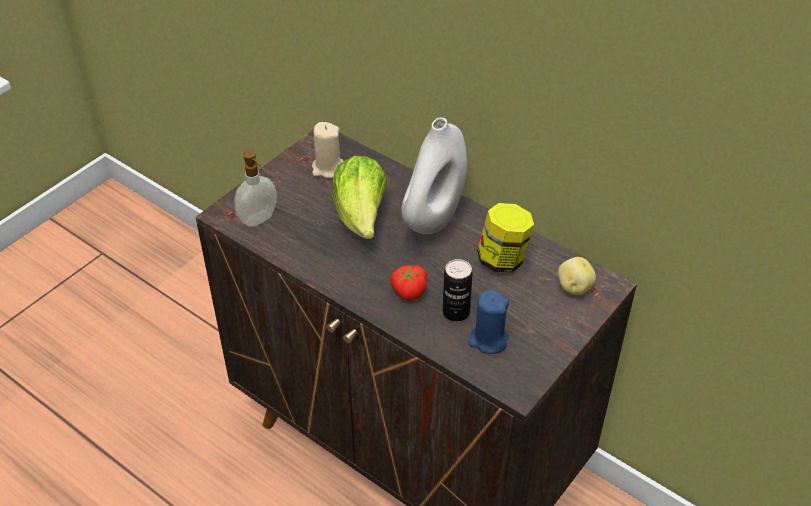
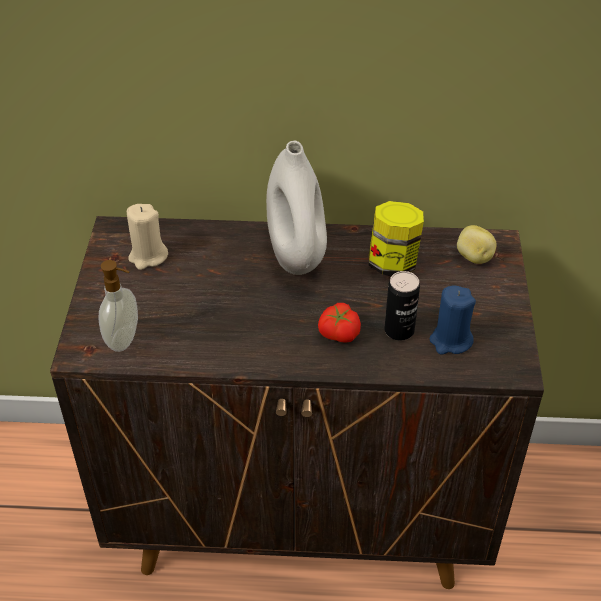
camera: 35 degrees left, 0 degrees up
(361, 217) = (227, 287): lettuce -> none

